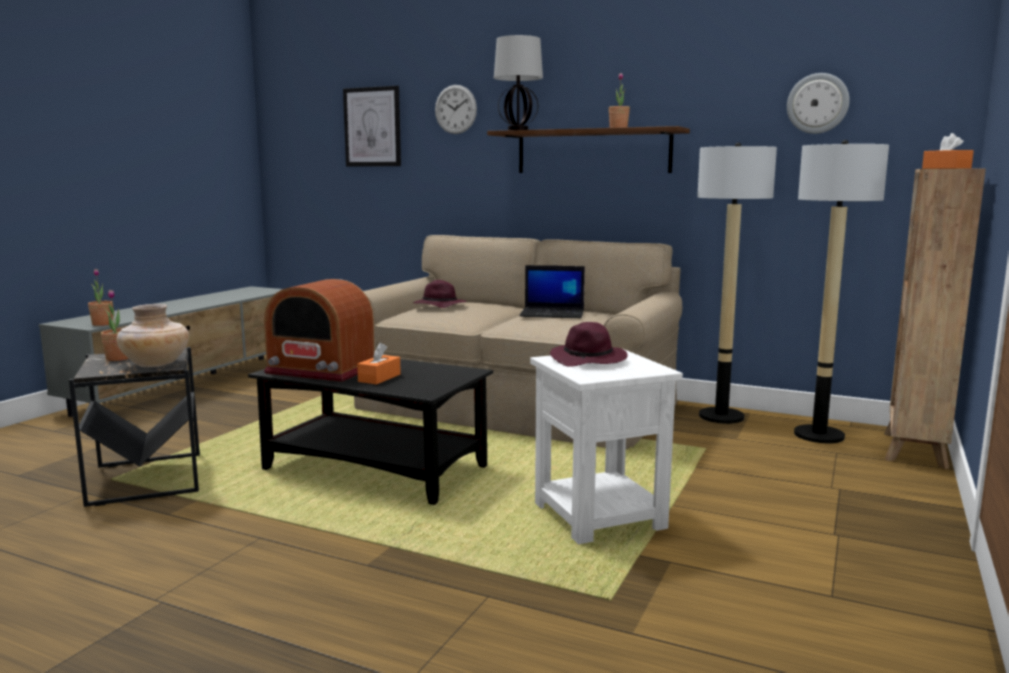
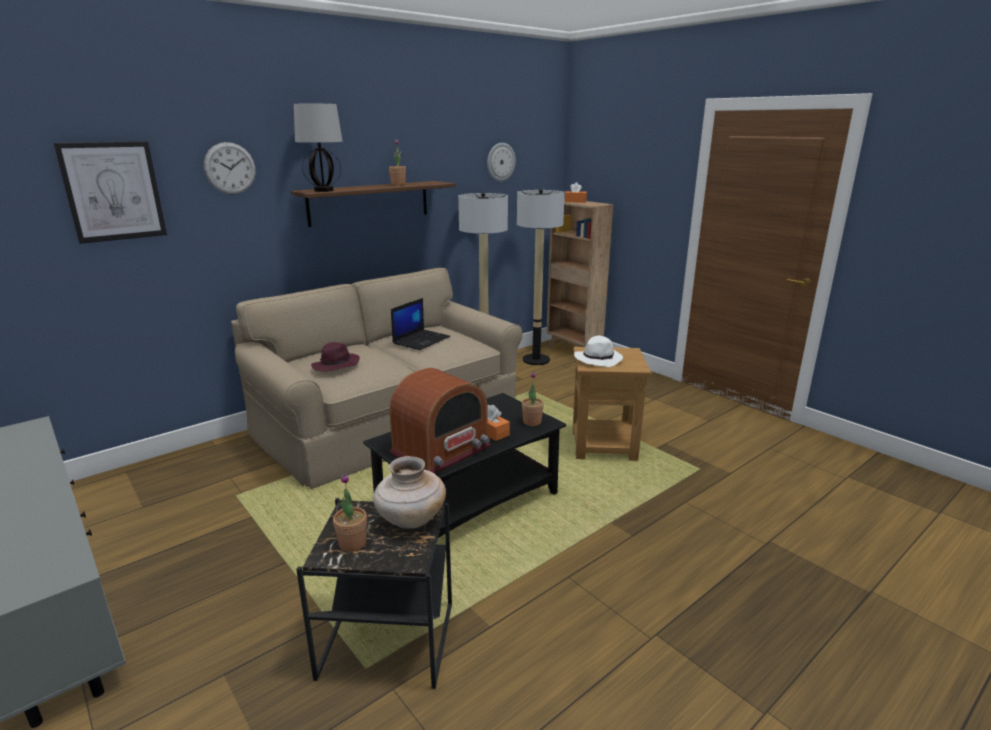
camera: 65 degrees left, 10 degrees up
(102, 324) = (69, 564): potted plant -> potted plant (532, 422)
(589, 360) = (598, 359): purple hat -> white hat
(598, 515) = (602, 445): white side table -> brown side table

